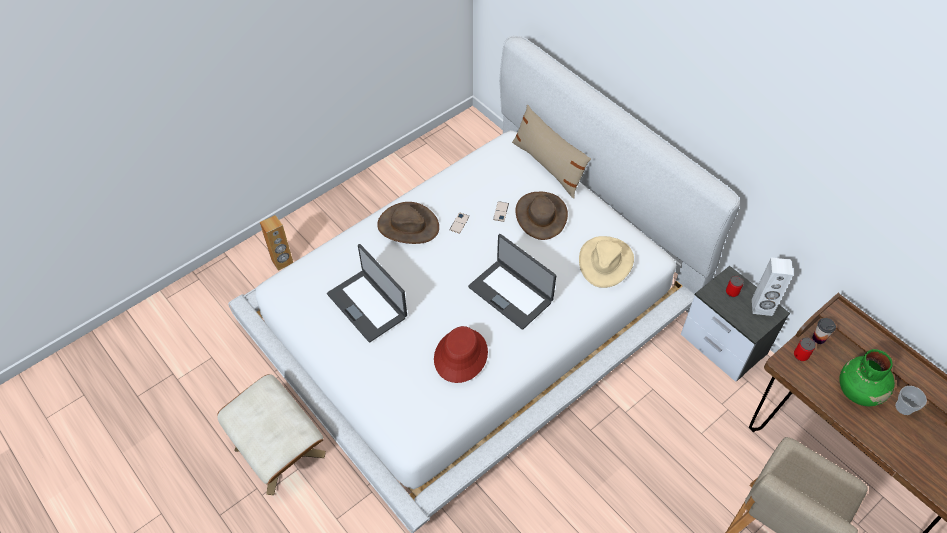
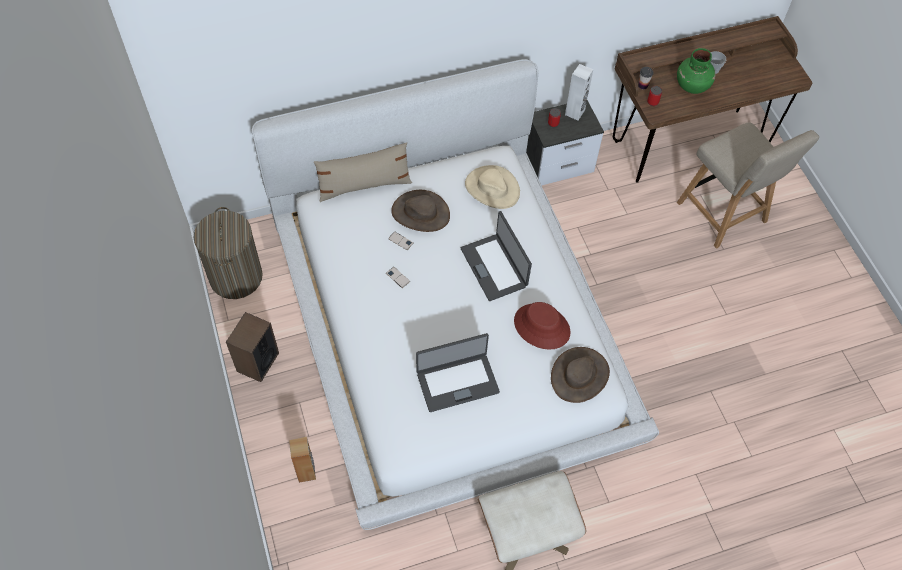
camera: 70 degrees left, 5 degrees up
(370, 191) = (257, 362): none -> speaker
(408, 226) = (380, 319): brown hat -> brown hat (580, 375)
(444, 147) = (236, 277): none -> laundry basket
(511, 294) = (494, 267): laptop -> laptop turned 90 degrees clockwise

